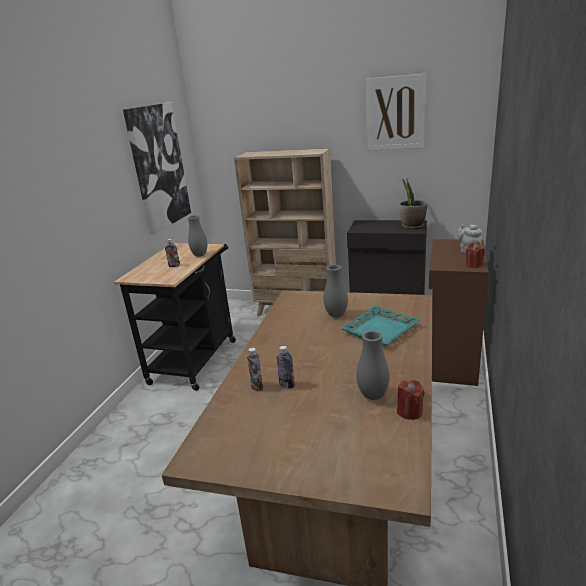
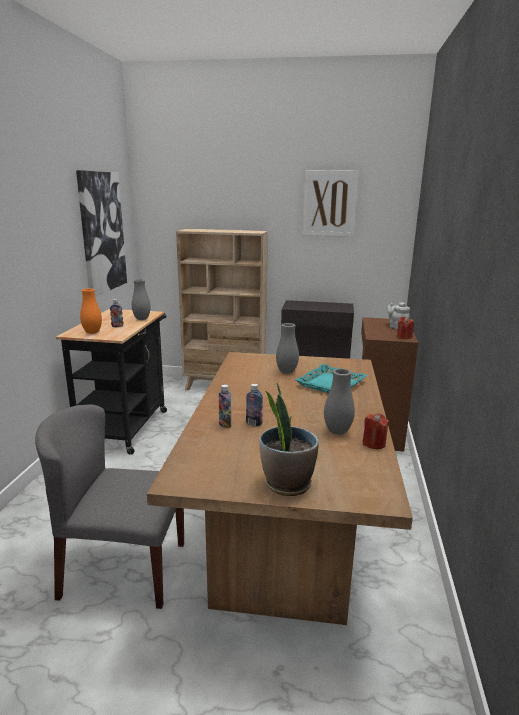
camera: 10 degrees left, 5 degrees down
(148, 275) = (92, 332): none -> orange vase
(174, 519) = (123, 569): none -> grey chair
(412, 226) = (341, 307): potted plant -> potted plant (286, 483)

